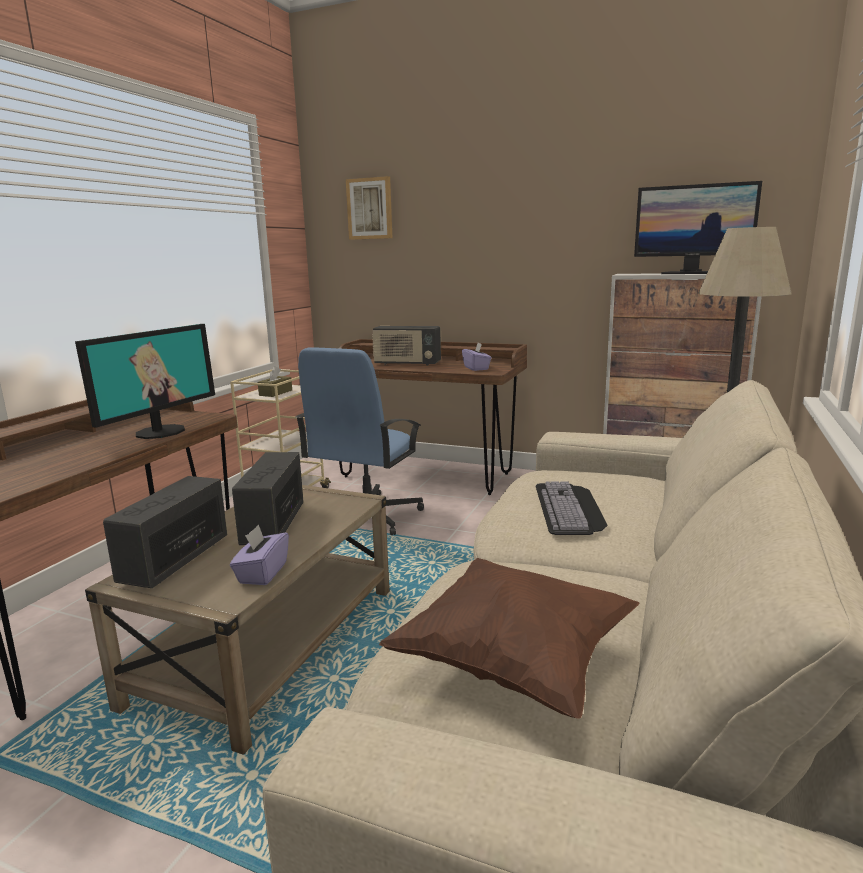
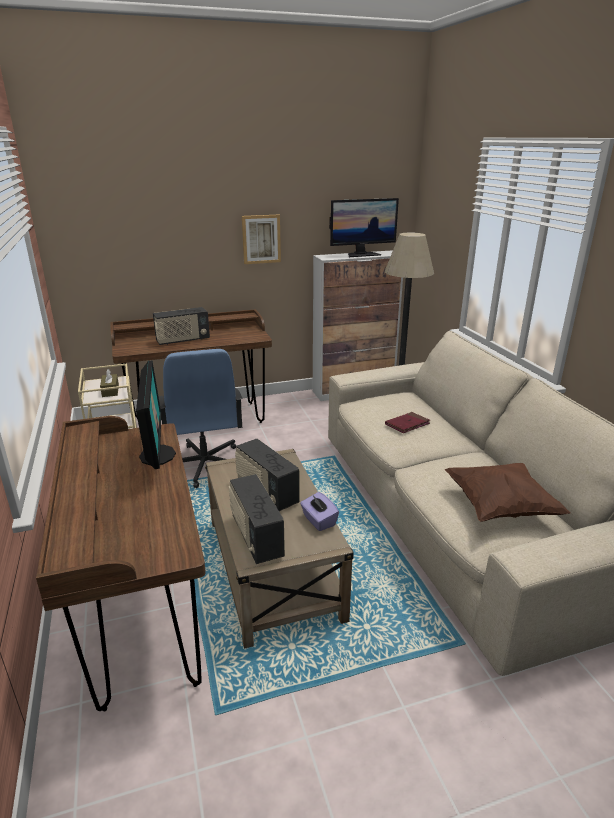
camera: 40 degrees left, 10 degrees up
(370, 208) = (107, 208): picture -> picture (261, 239)
(476, 368) = (242, 336): purple tissue box -> none
(570, 508) = (407, 424): keyboard -> red book

